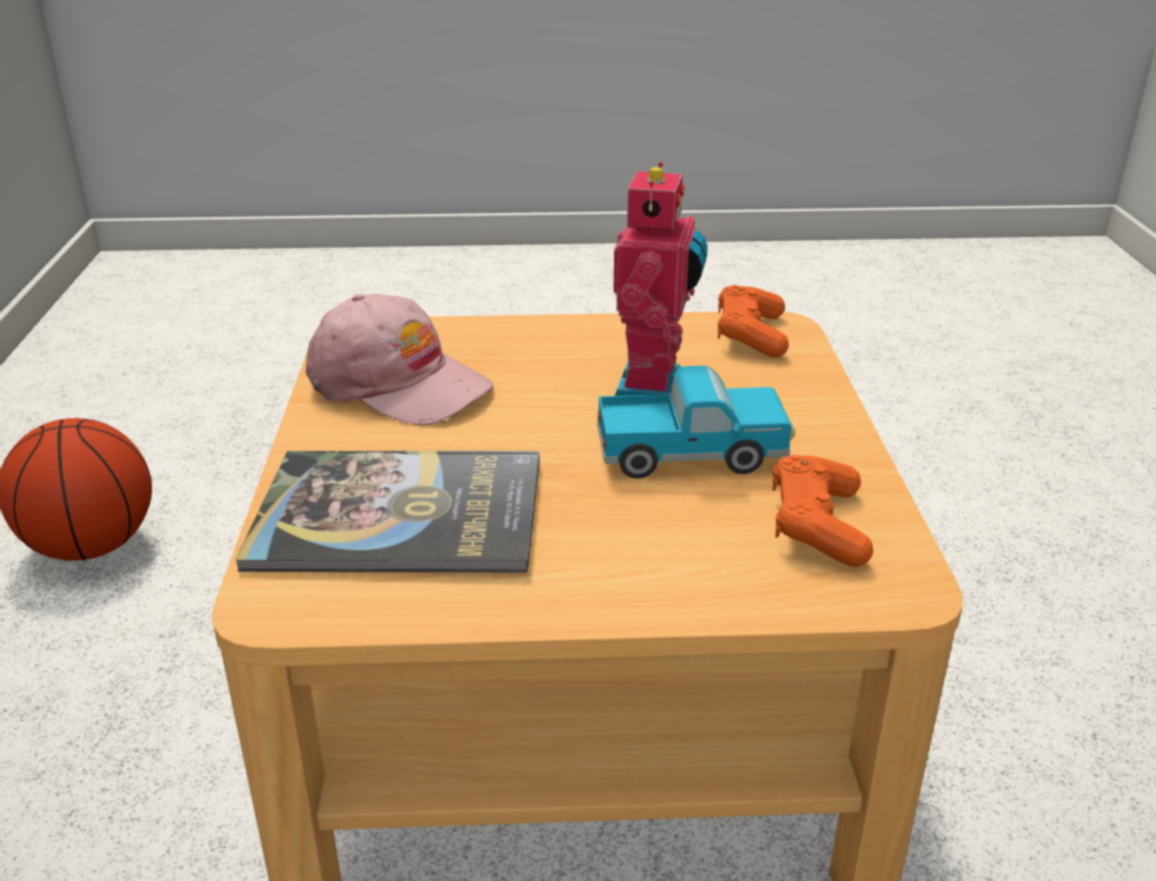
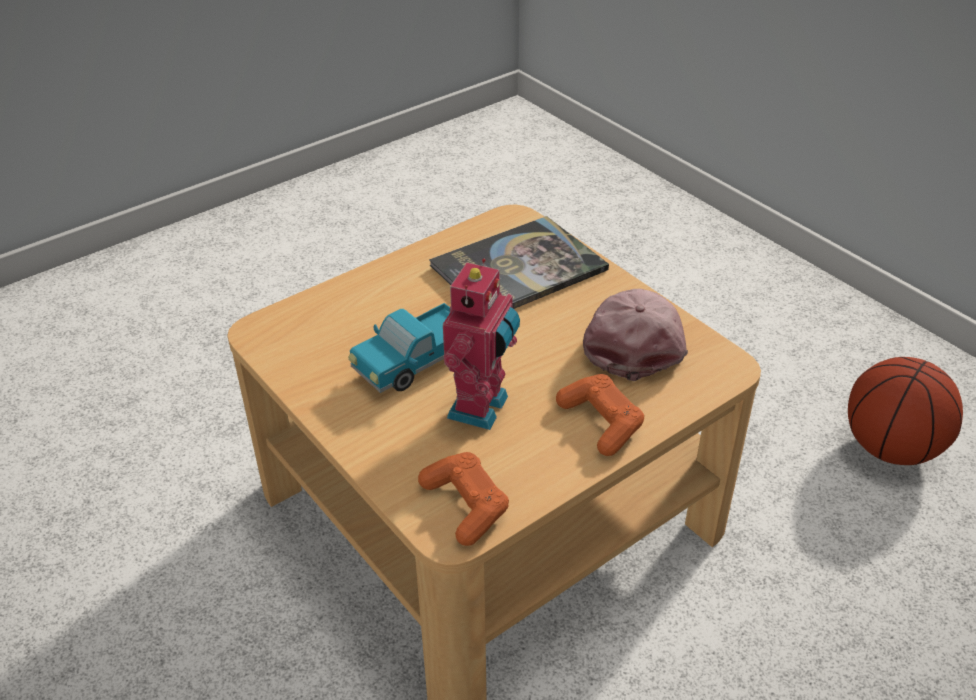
camera: 145 degrees right, 10 degrees up
(398, 384) = (634, 339): pink cap -> pink cap turned 105 degrees clockwise
(654, 389) = (482, 408): toy robot -> toy robot turned 135 degrees counterclockwise
(817, 525) = (316, 348): orange game controller -> orange game controller (601, 422)

